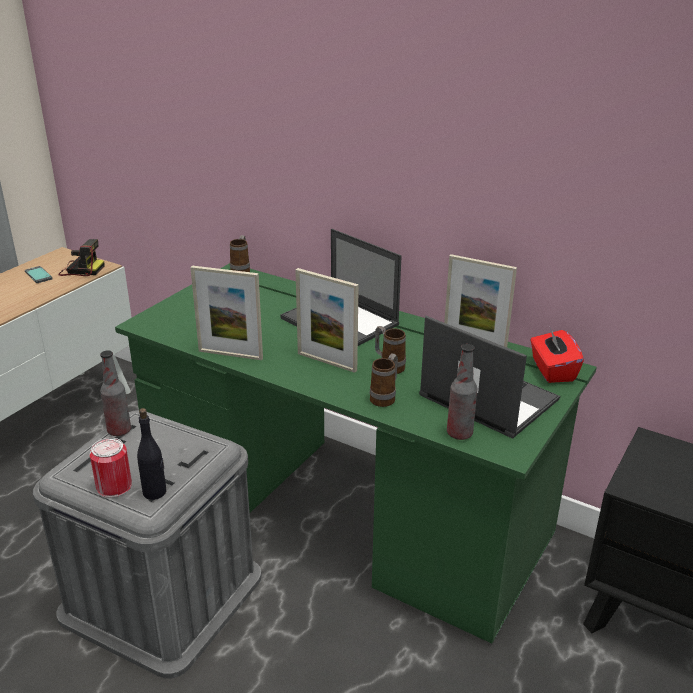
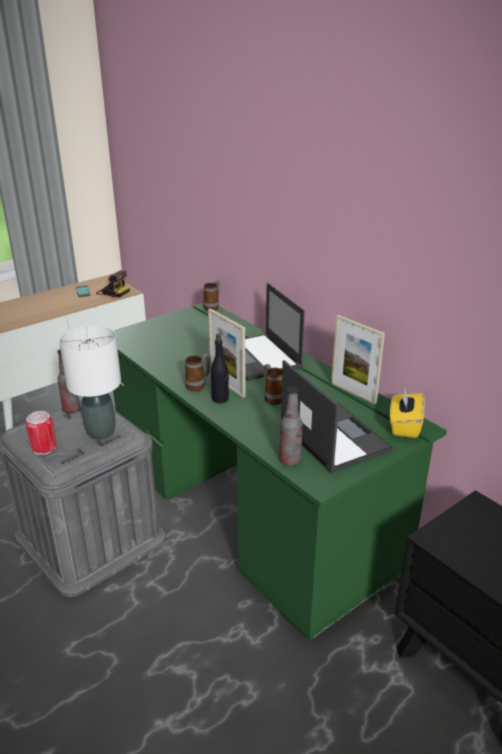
camera: 20 degrees right, 0 degrees up
(155, 492) = (67, 457): black bottle -> black bottle (220, 399)
(179, 452) = (100, 433): none -> white table lamp
(230, 354) = (162, 368): picture frame -> none
(385, 397) = (252, 421): mug -> mug (198, 385)
(552, 370) = (404, 426): red tissue box -> yellow tissue box

